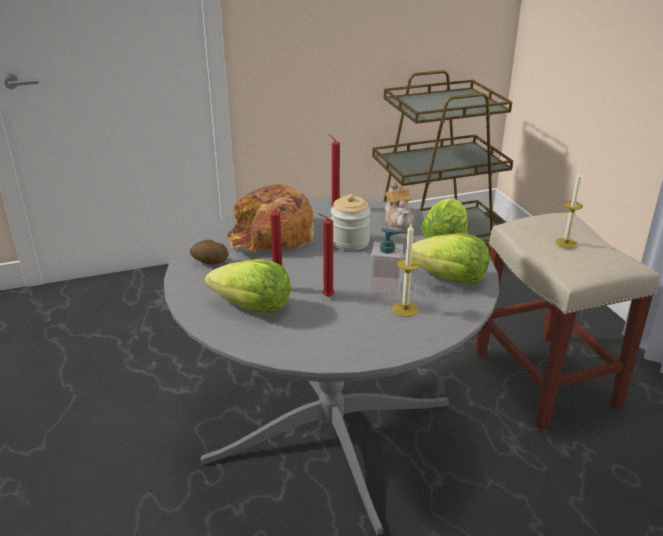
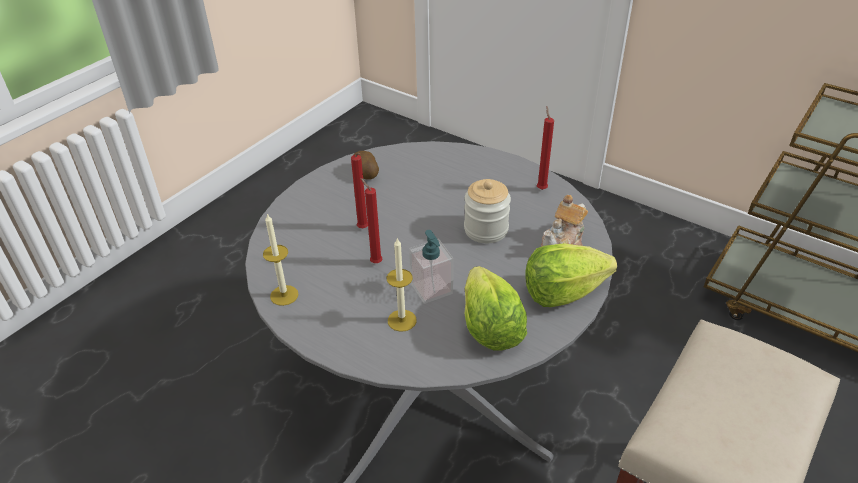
camera: 55 degrees right, 10 degrees up
(252, 307) = (320, 230): lettuce -> none
(269, 235) = (442, 180): bread -> none
(565, 243) = (735, 400): candle -> candle (284, 295)

